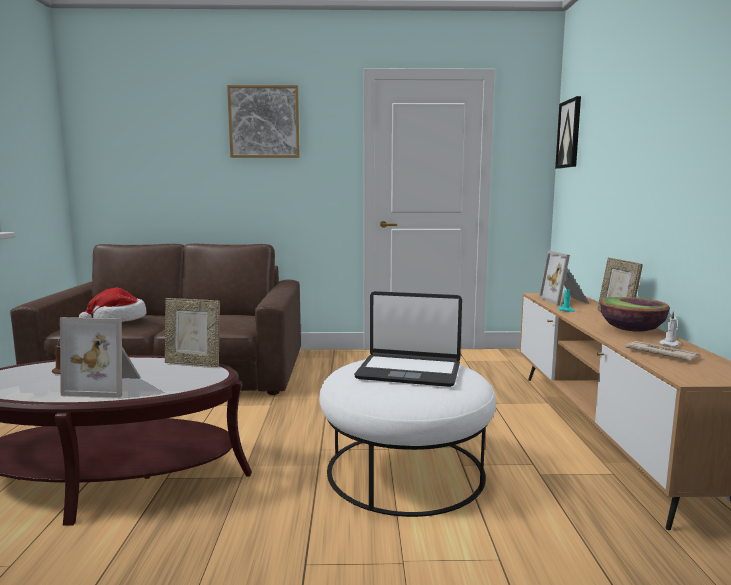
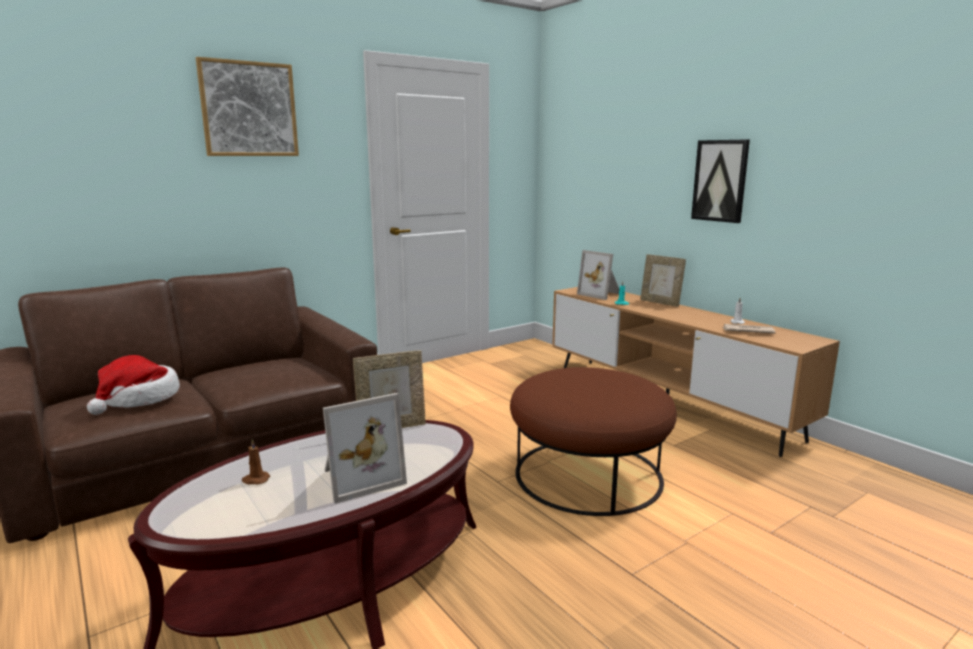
camera: 35 degrees left, 5 degrees up
(406, 470) = (588, 474): white ottoman -> brown ottoman
(409, 371) = (592, 384): laptop -> none
(569, 134) = (561, 135): picture -> picture (720, 181)
(631, 330) = (695, 314): bowl -> none

